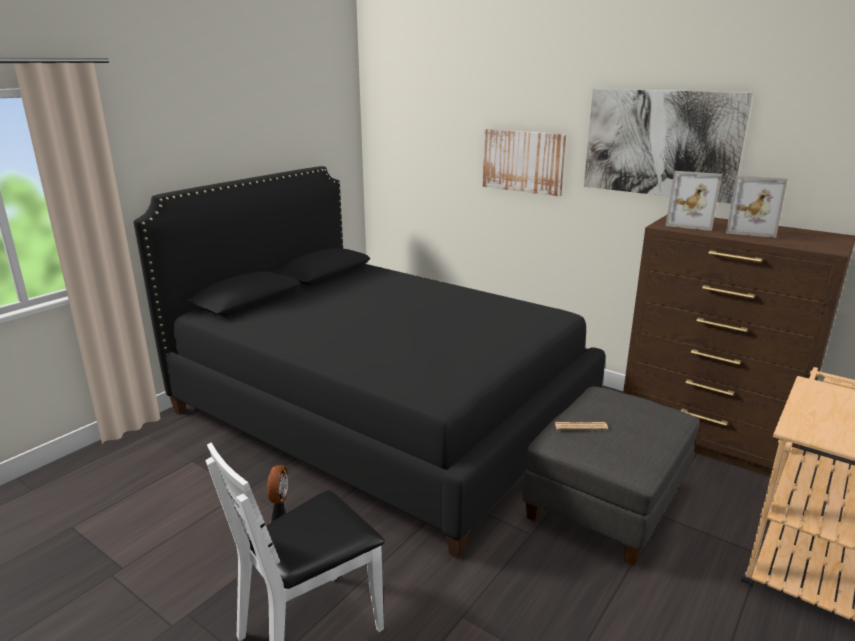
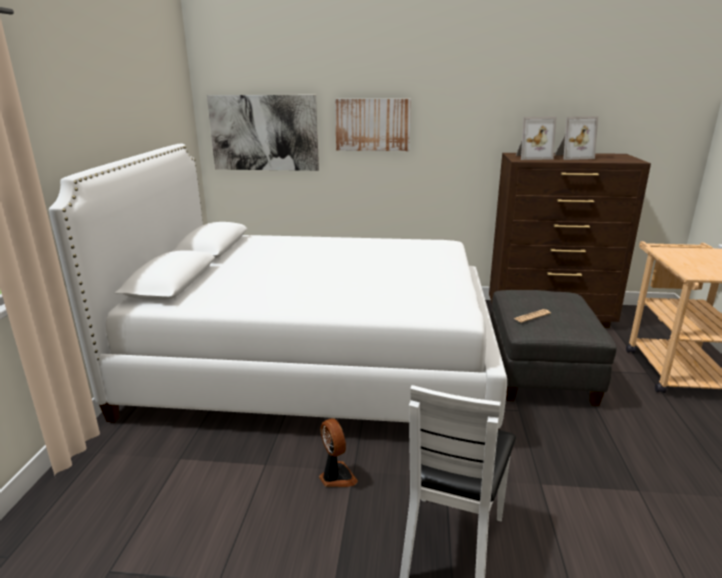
camera: 30 degrees left, 0 degrees up
(381, 412) = (316, 362): black bed -> white bed
(660, 143) = (489, 101): picture -> picture (264, 133)

